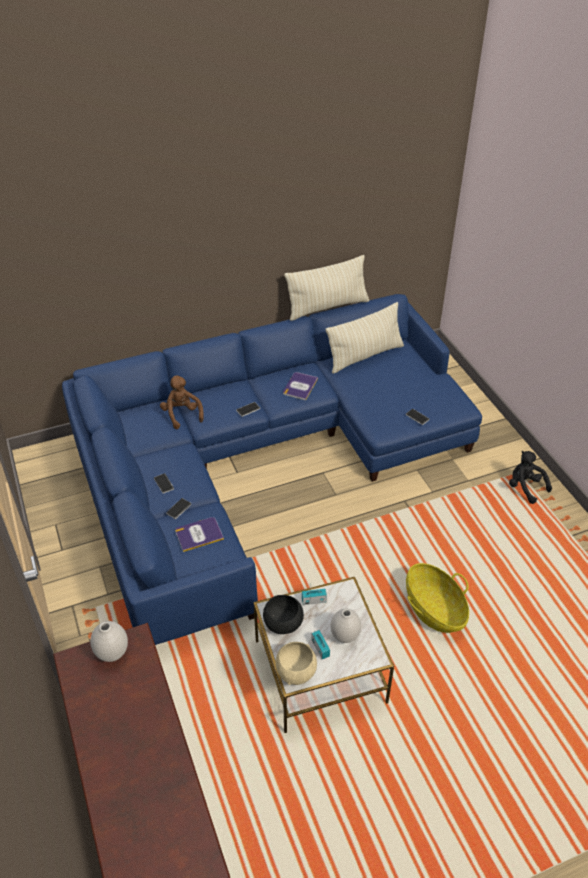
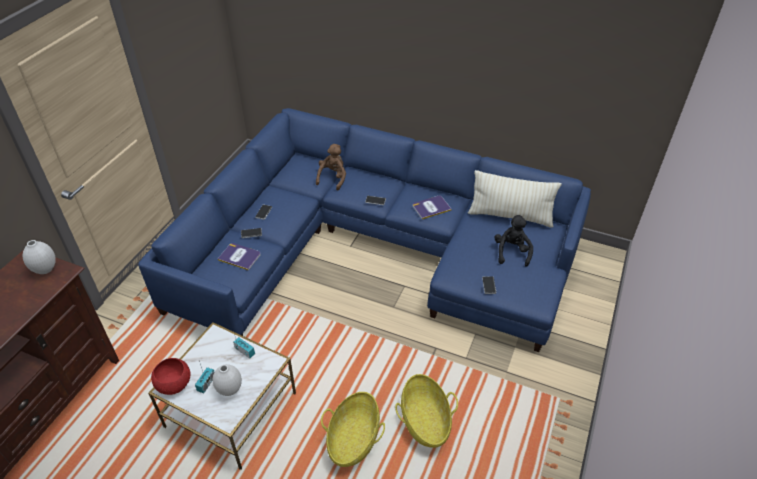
camera: 45 degrees right, 0 degrees up
(283, 623) = (209, 349): black bowl -> none
(296, 671) = (174, 384): beige bowl -> red bowl
(327, 307) = (502, 157): beige pillow -> none
(462, 556) = (425, 421): none -> basket
(525, 487) = (548, 413): black plush toy -> black plush toy (511, 252)

